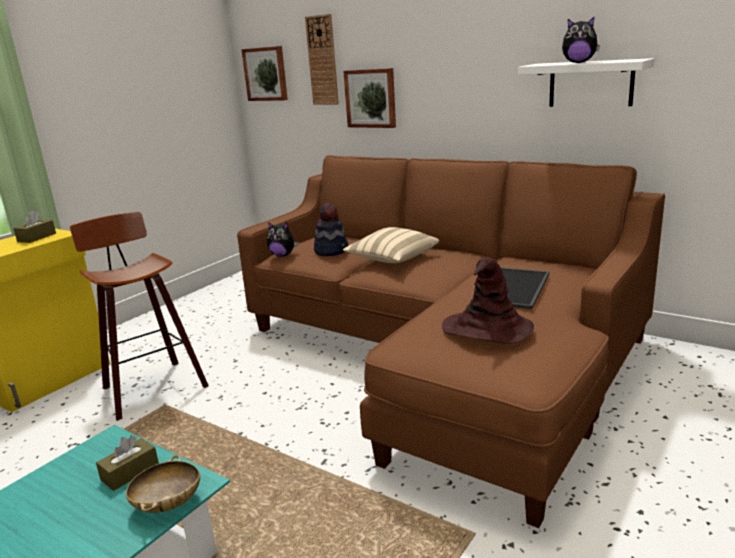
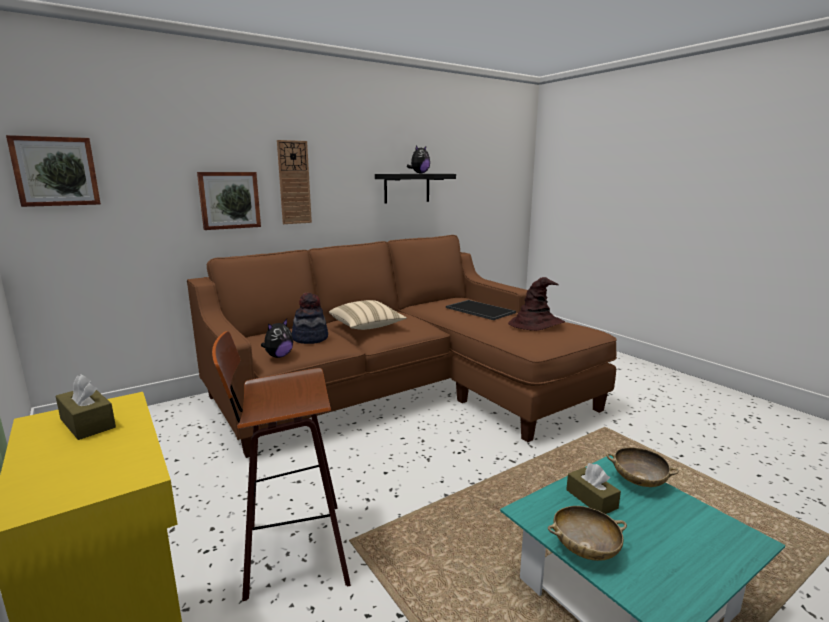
camera: 70 degrees left, 5 degrees down
(52, 475) = (584, 549): none -> beige bowl
(322, 60) = (161, 160): wall clock -> wall clock (294, 182)
(590, 83) = (407, 188): white shelf -> black shelf

